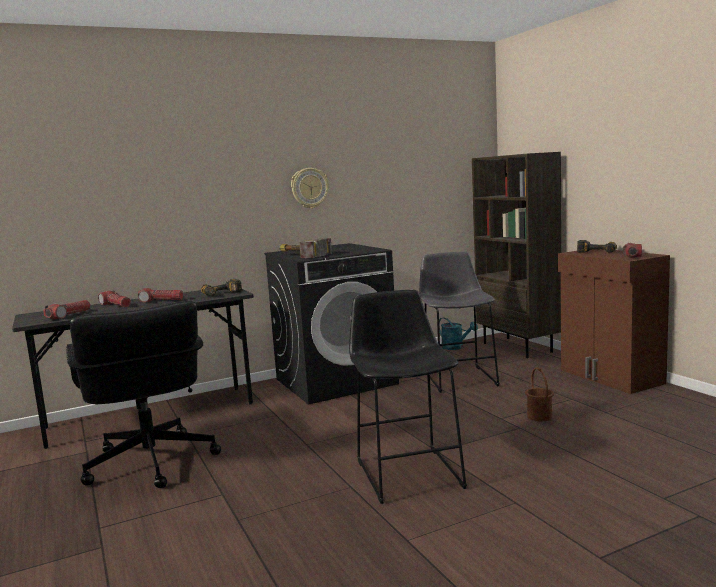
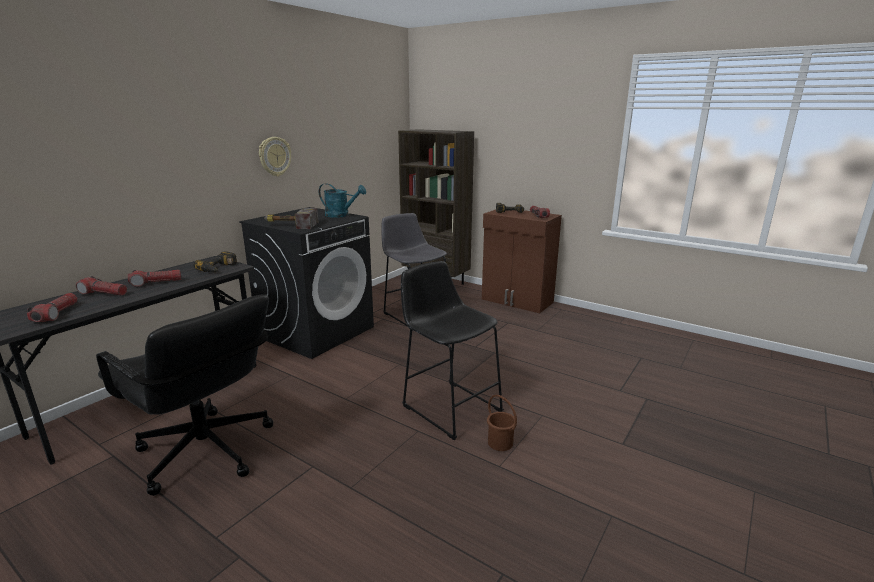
camera: 30 degrees left, 10 degrees up
(456, 347) = (389, 287): turquoise watering can -> turquoise watering can (341, 215)
(540, 416) = (499, 341): brown bucket -> brown bucket (500, 442)

